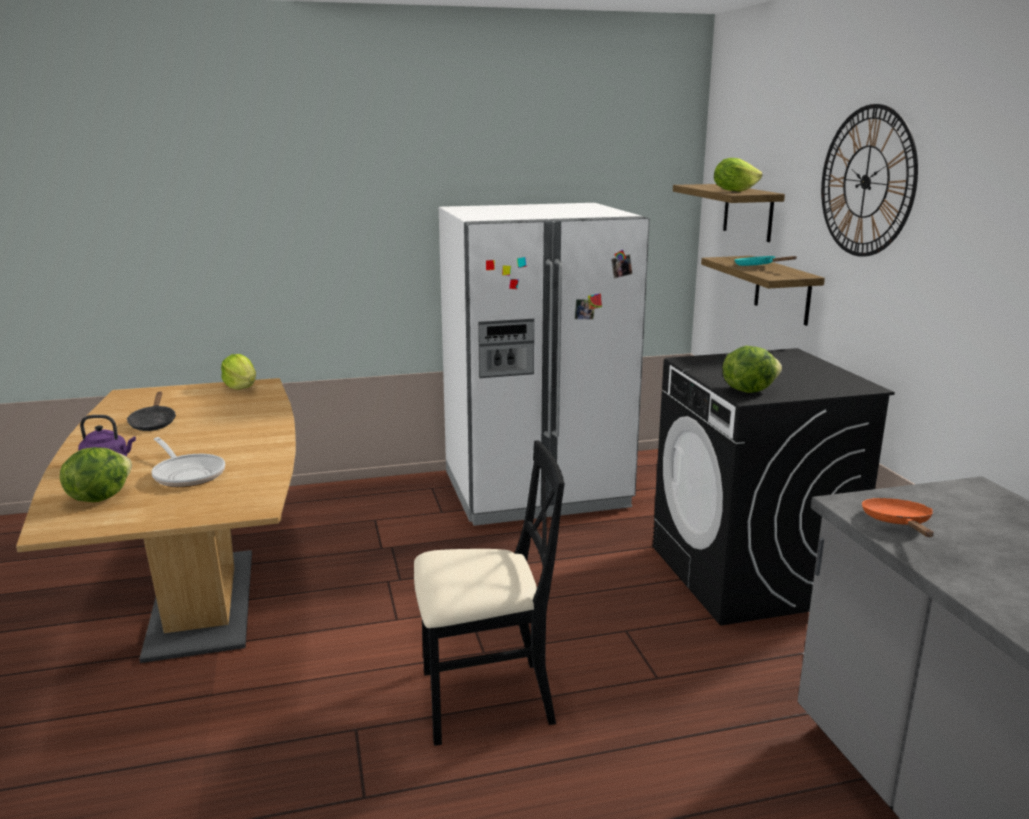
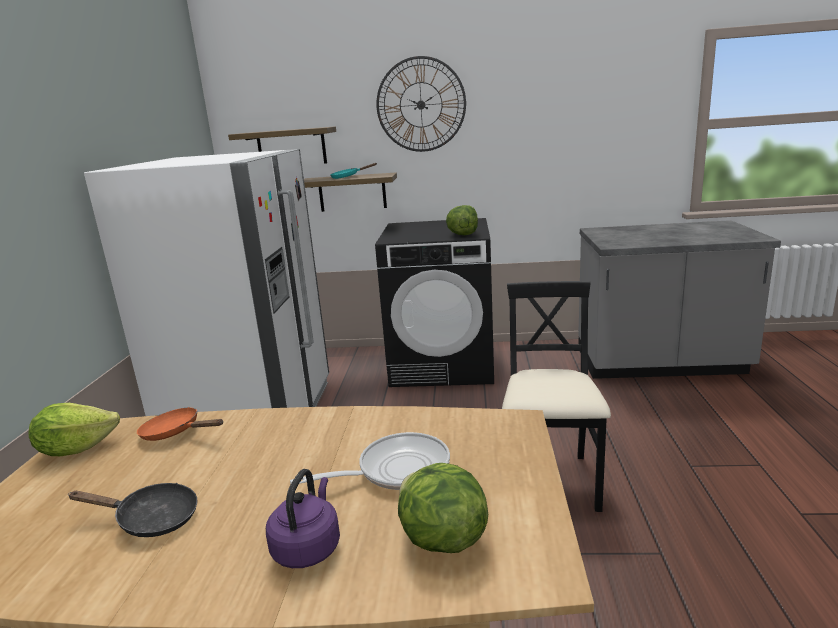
camera: 70 degrees left, 0 degrees up
(734, 191) = (303, 128): lettuce -> none
(898, 523) = (635, 242): orange frying pan -> orange frying pan (176, 432)

